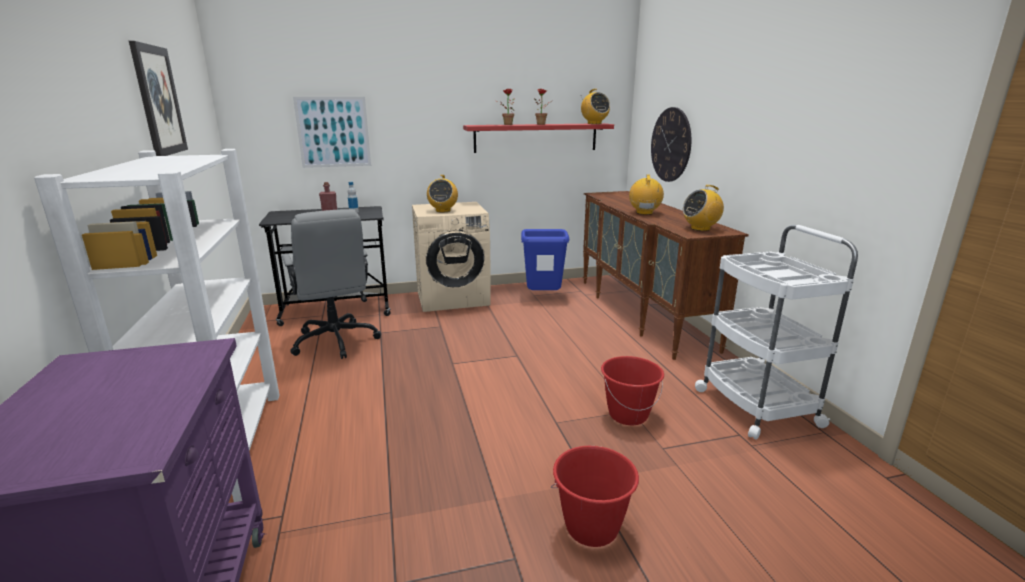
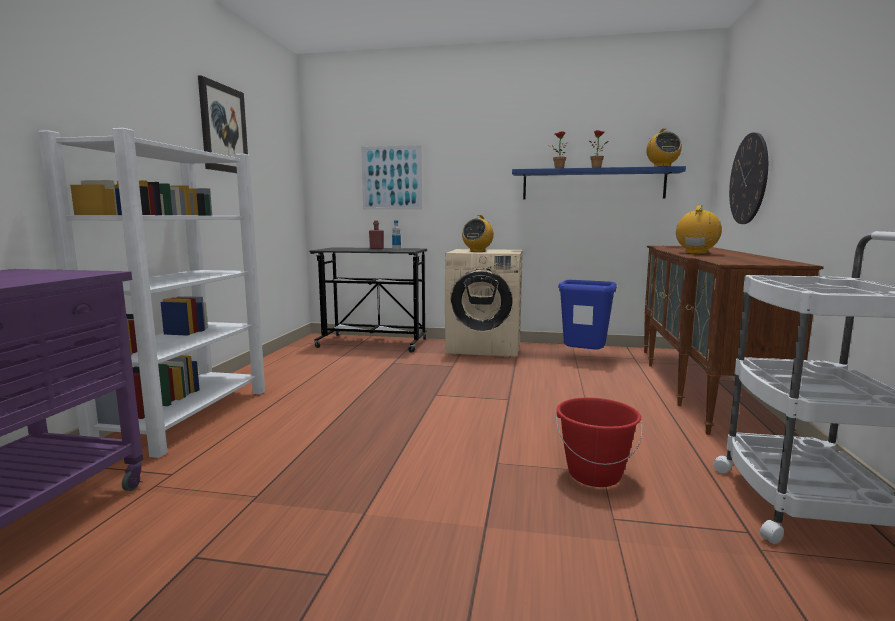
camera: 25 degrees right, 10 degrees down
(336, 343) = (348, 364): grey office chair -> none
(536, 137) = (593, 184): red shelf -> blue shelf
(592, 528) = (442, 573): red bucket -> none
(700, 228) = (753, 261): radio -> none

